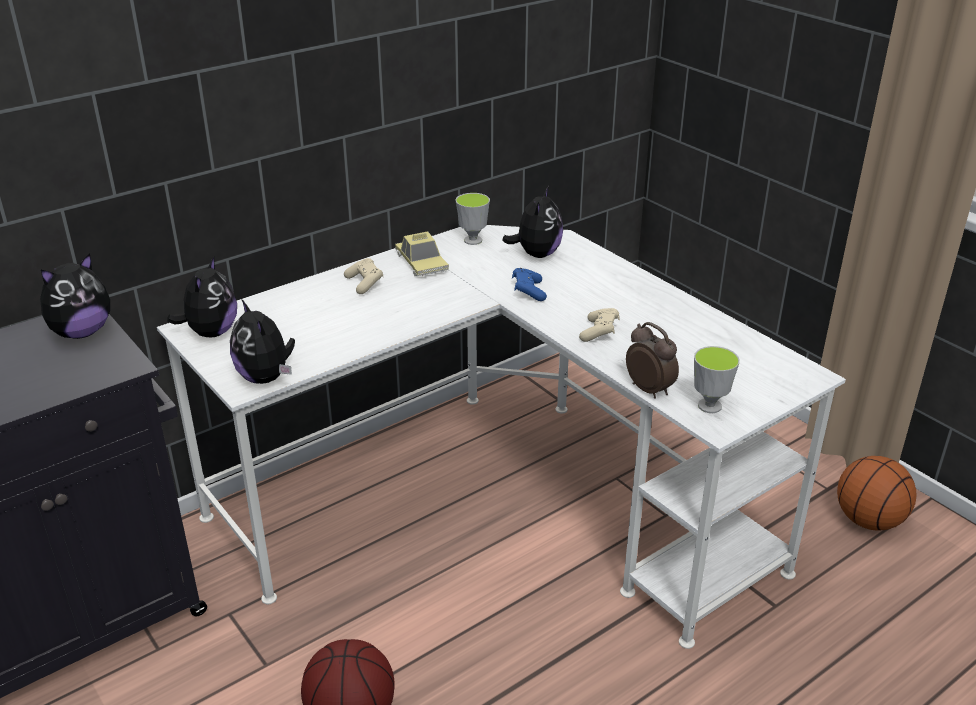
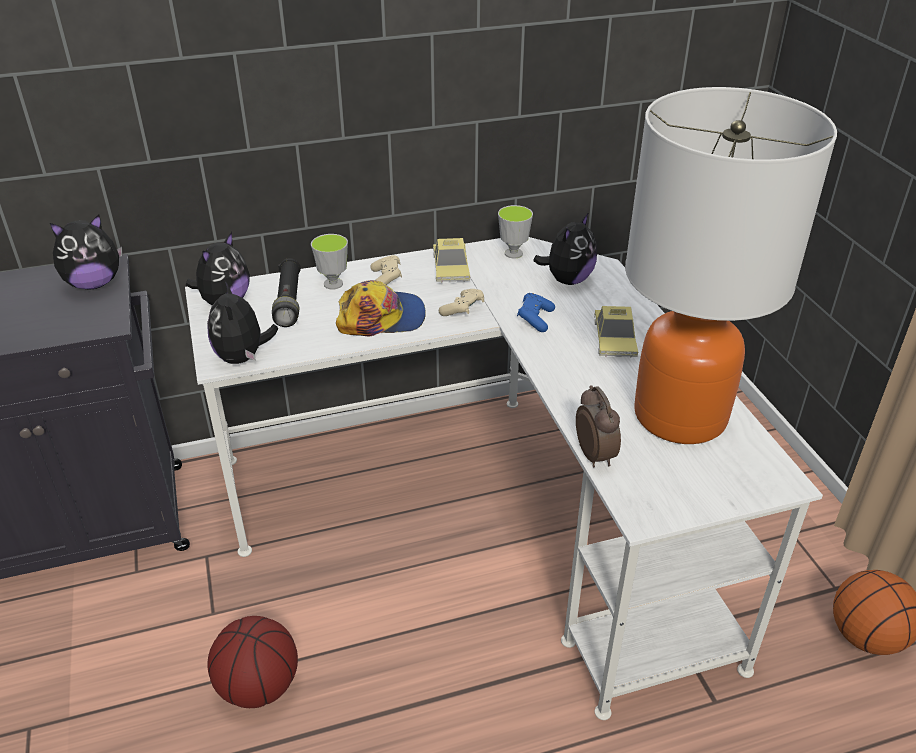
camera: 20 degrees right, 5 degrees up
(279, 320) = (289, 302): none -> black flashlight
(383, 317) = (381, 318): none -> cap
(599, 332) = (580, 379): beige game controller -> beige game controller (463, 310)
(608, 295) = (614, 339): none -> toy car
(701, 344) = (681, 416): none -> table lamp
(709, 406) = (648, 490): cup -> cup (333, 284)

